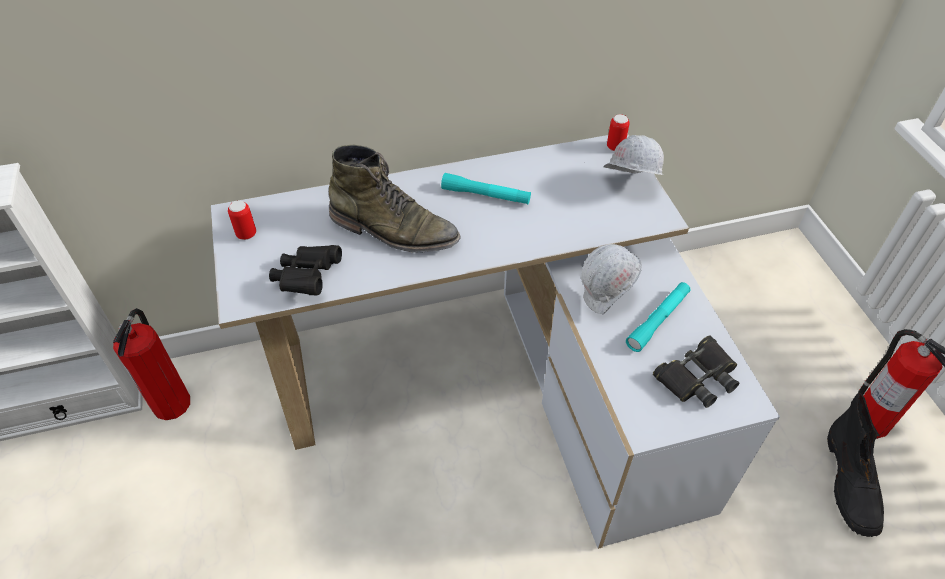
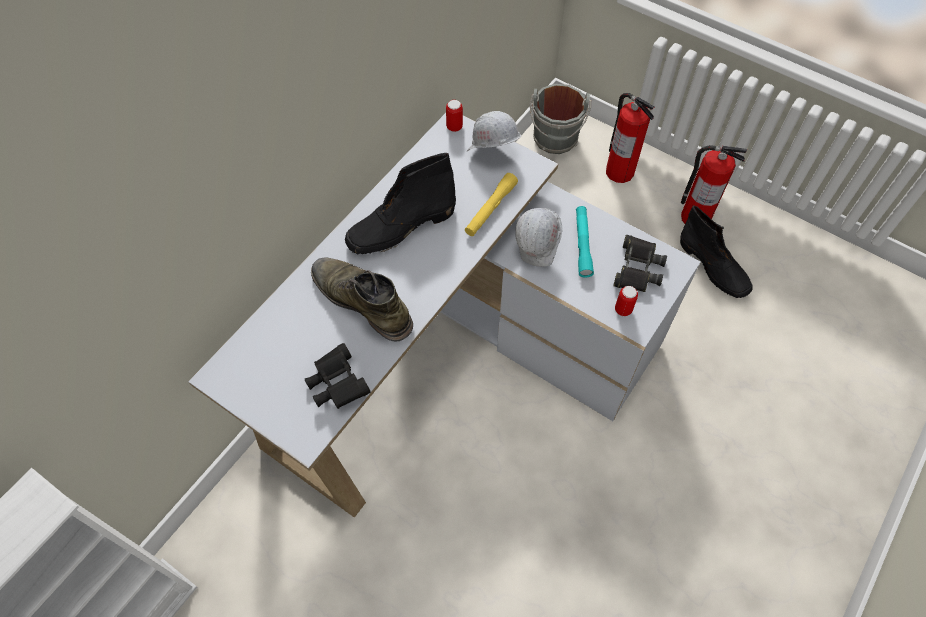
camera: 40 degrees left, 10 degrees up
(171, 403) = (216, 562): fire extinguisher -> fire extinguisher (619, 171)
(246, 234) = (249, 384): can -> can (623, 309)
(394, 230) = (362, 301): green boot -> green boot turned 120 degrees counterclockwise
(485, 195) = (400, 227): turquoise flashlight -> black boot
(582, 227) = (490, 209): none -> yellow flashlight
(768, 262) = (555, 140): none -> grey bucket

